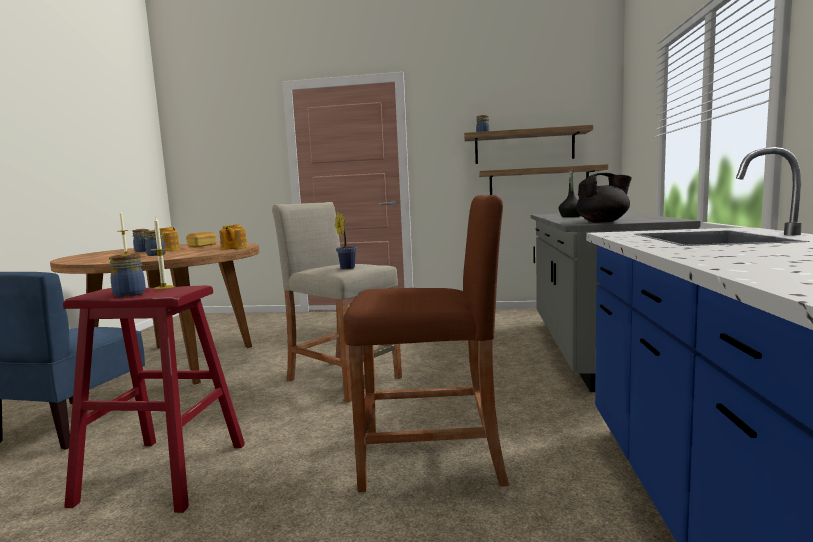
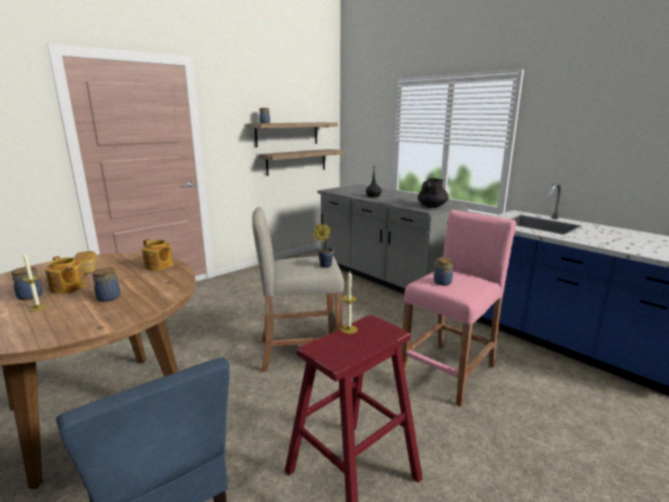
camera: 50 degrees left, 10 degrees up
(129, 294) = (360, 345): jar -> jar (441, 282)
(431, 459) = (449, 372): brown stool -> pink stool

